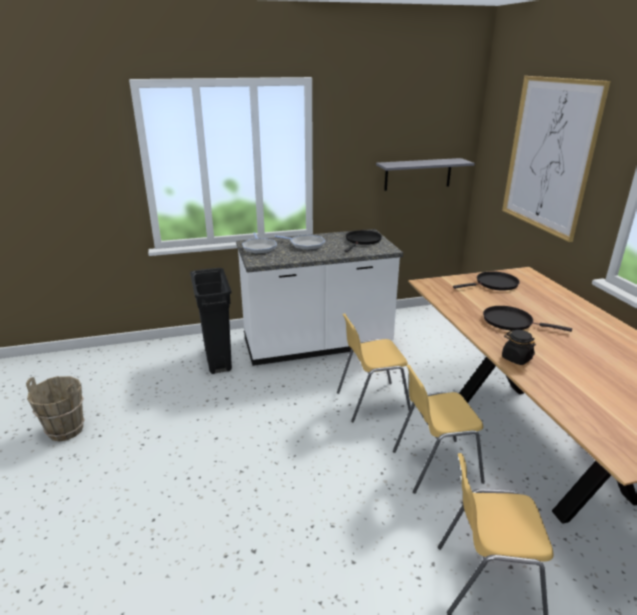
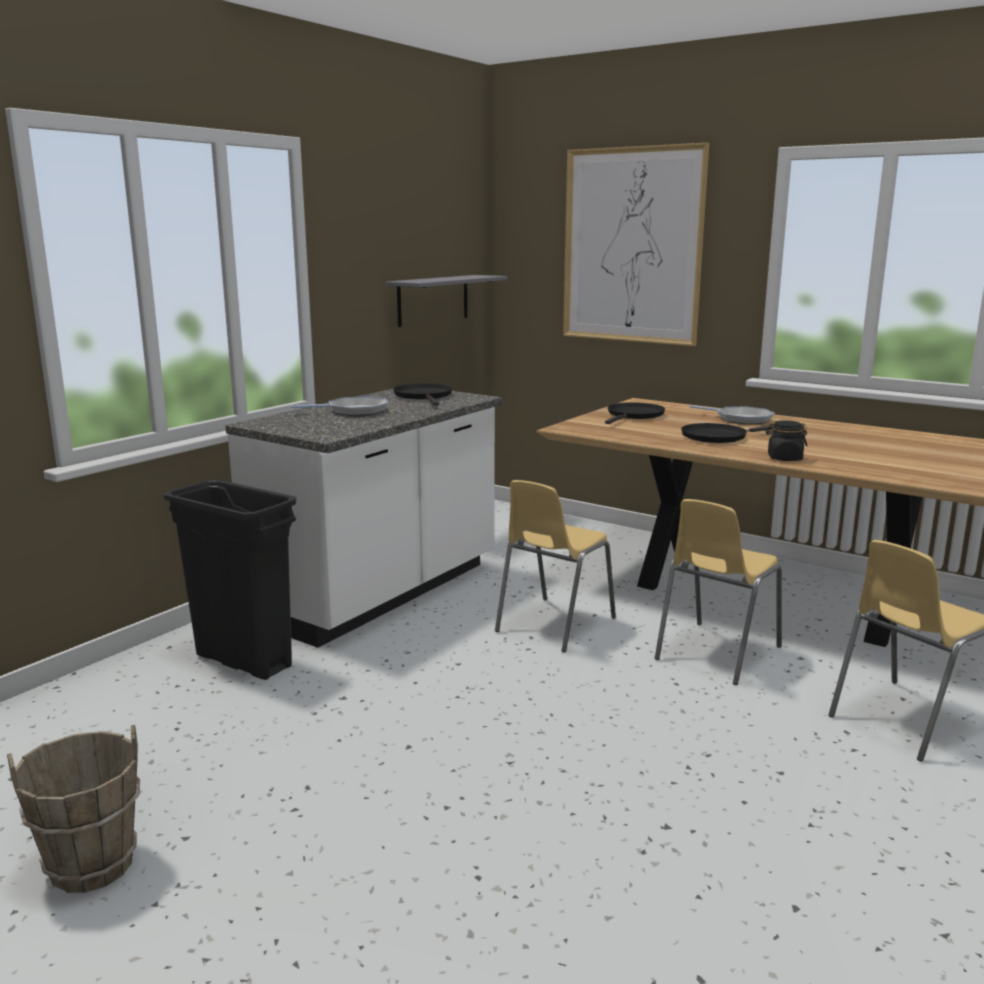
camera: 40 degrees left, 10 degrees down
(259, 248) = (289, 424): frying pan -> frying pan (740, 419)

